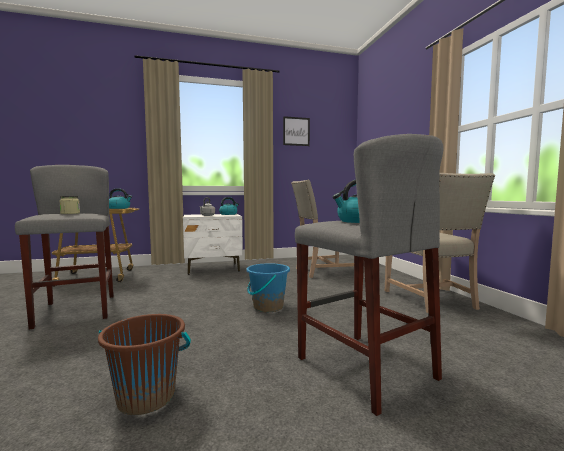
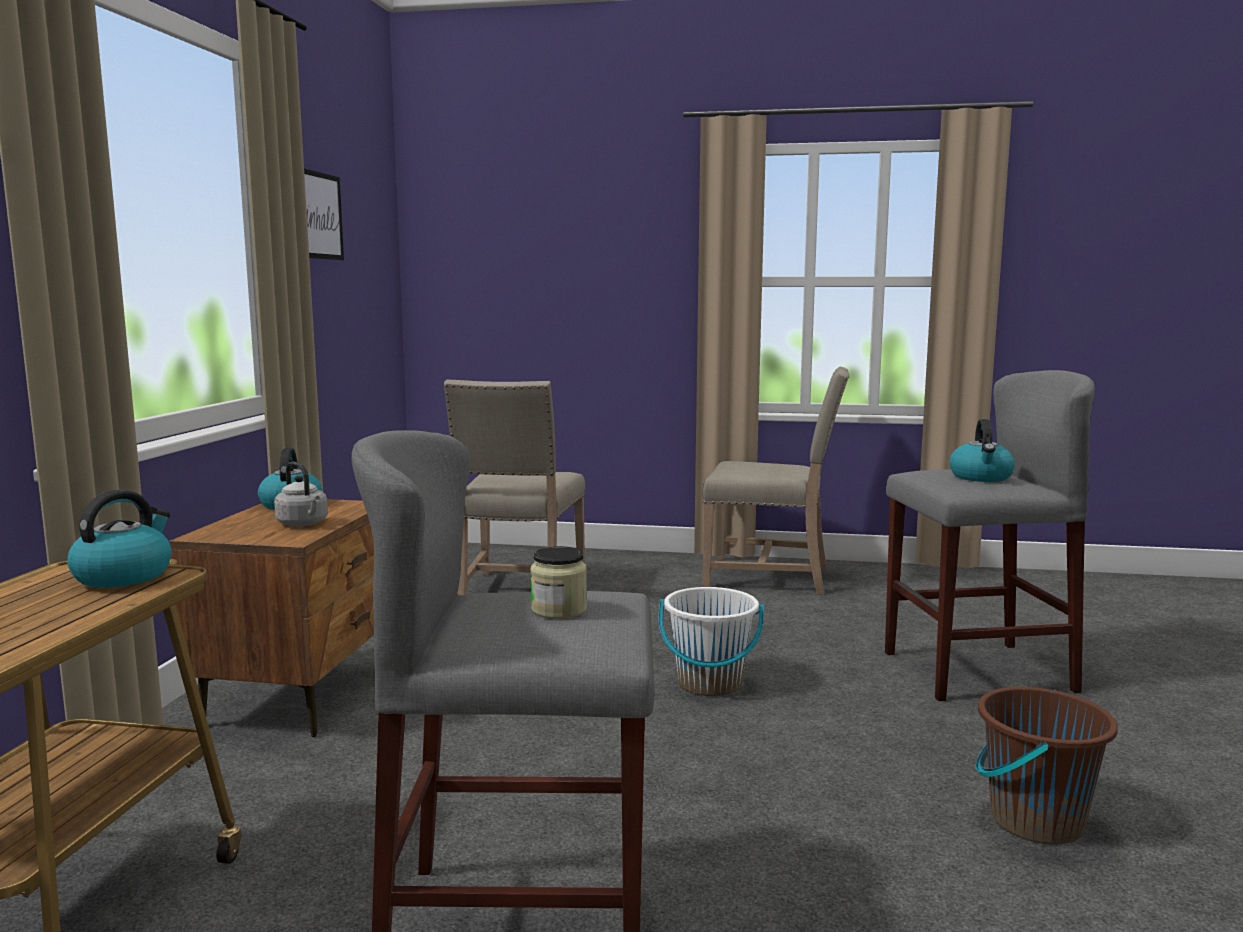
camera: 65 degrees left, 5 degrees up
(213, 269) = (302, 695): white nightstand -> brown nightstand
(268, 307) = (709, 684): blue bucket -> white bucket

